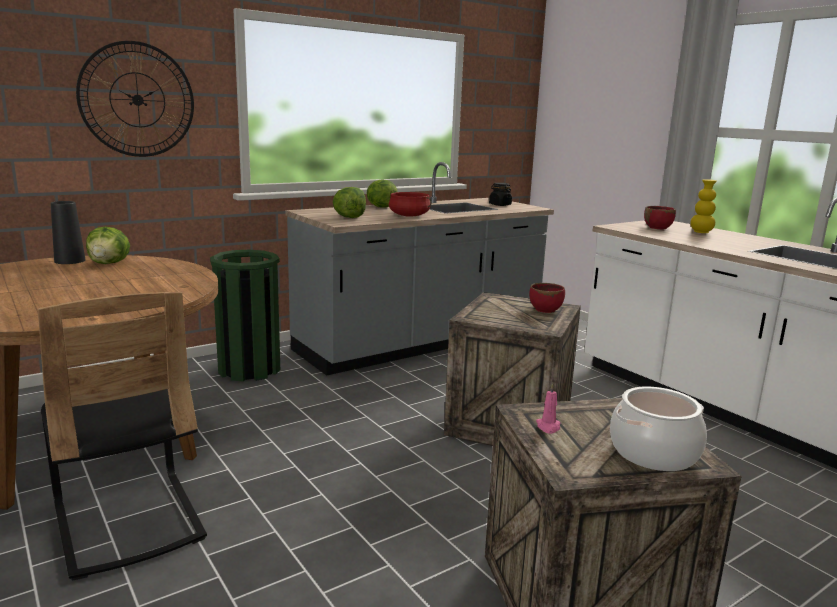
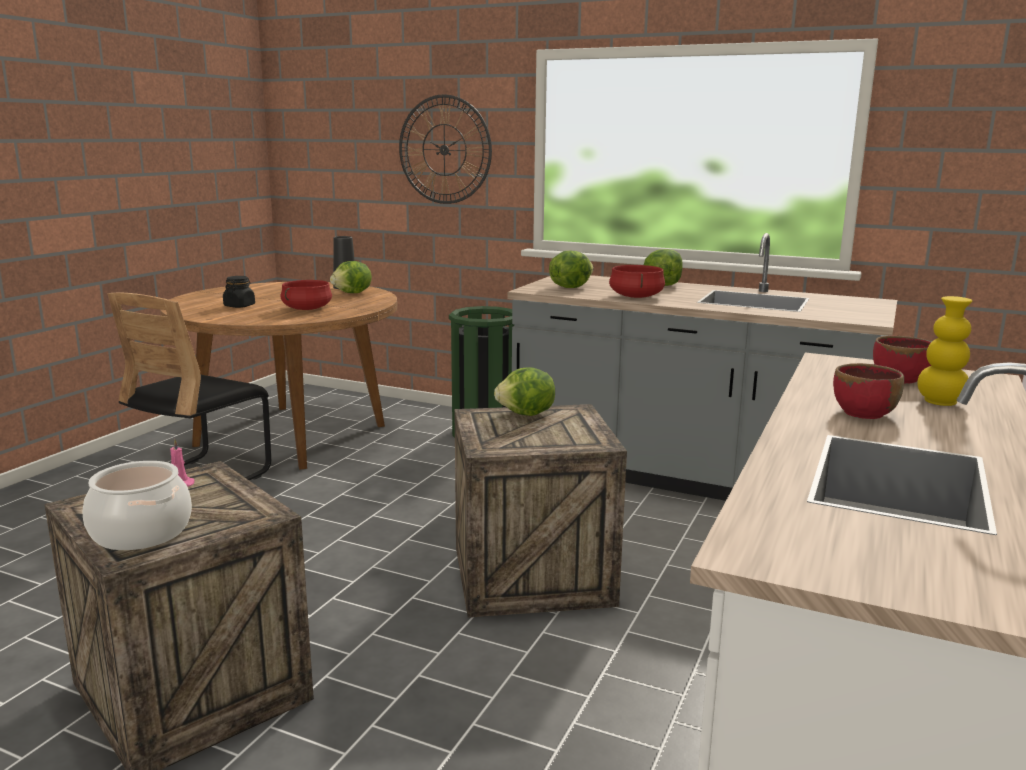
camera: 60 degrees right, 0 degrees up
(141, 284) = (306, 309): none -> red cooking pot
(488, 307) = (527, 414): none -> lettuce
(500, 205) = (838, 308): black jar -> black jar (239, 306)
(545, 310) = (568, 437): red bowl -> red bowl (863, 413)

